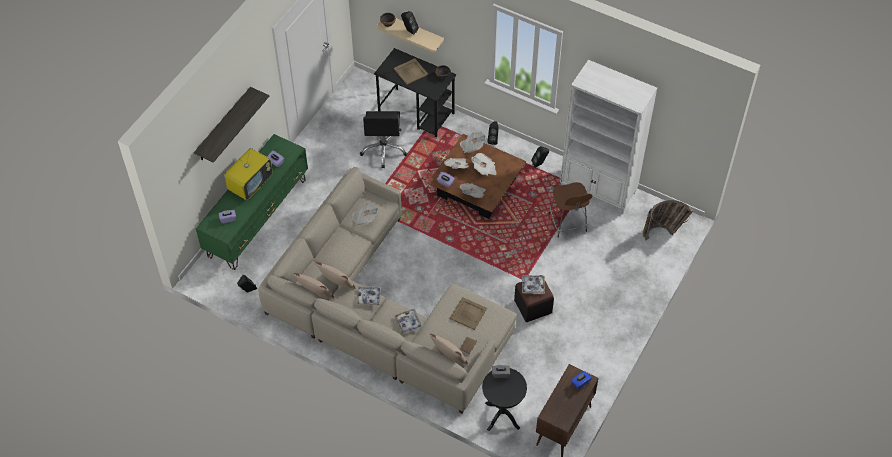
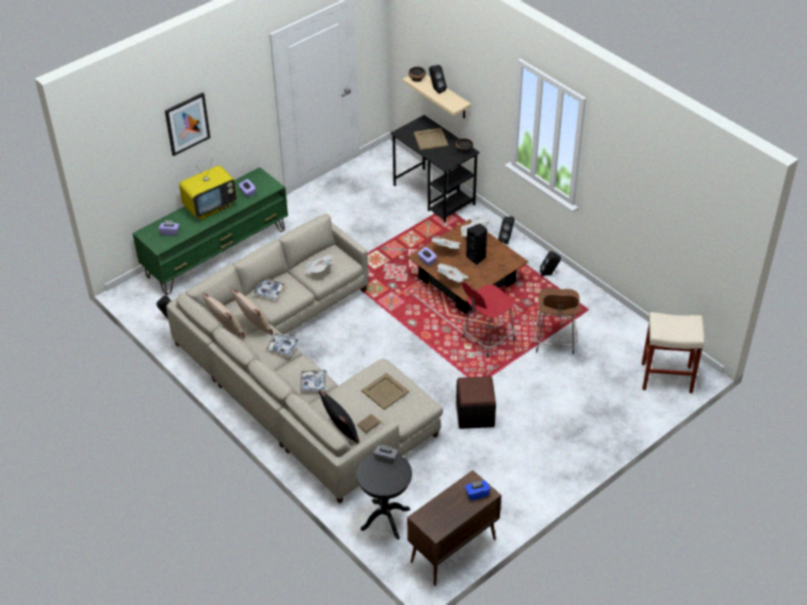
camera: 20 degrees right, 10 degrees down
(223, 125) = (187, 123): shelf -> picture
(384, 149) = (382, 221): black office chair -> none
(449, 358) = (341, 431): beige pillow -> black pillow
(484, 169) = (476, 258): newspaper -> black speaker
(515, 237) = (487, 340): none -> red stool
(533, 286) = (475, 385): tray -> tray (269, 291)
(598, 190) = (606, 316): white bookcase -> none
(663, 232) = (666, 378): basket -> beige stool

